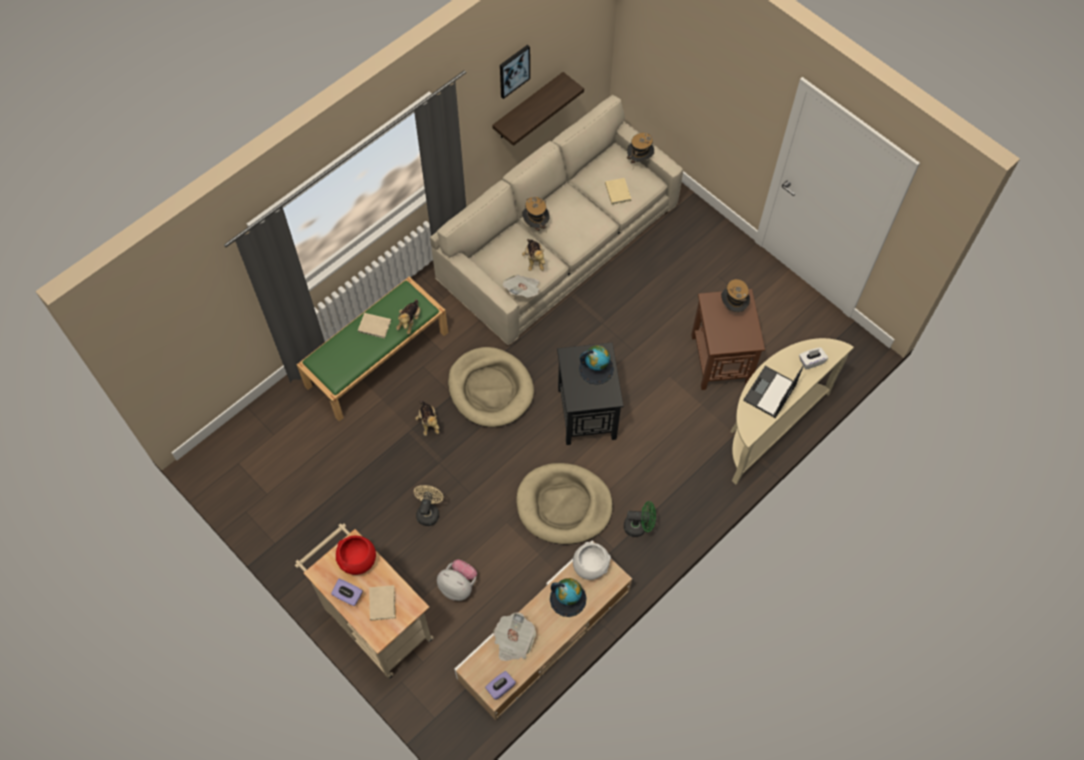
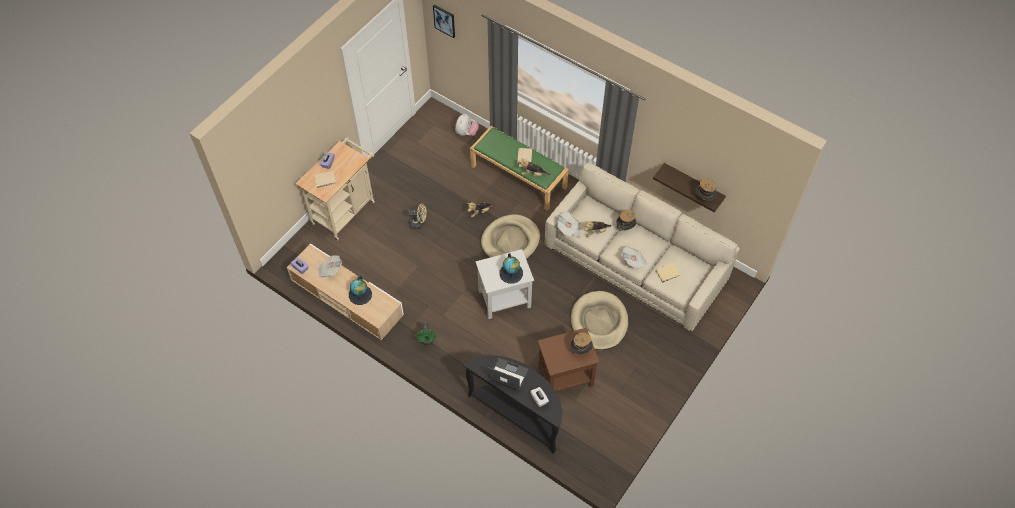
camera: 80 degrees right, 5 degrees down
(357, 561) = (349, 163): red bowl -> none
(458, 585) = (372, 247): plush toy -> plush toy (466, 133)
(514, 71) = (689, 148): picture -> picture (444, 20)
(564, 505) = (435, 295): beige dog bed -> beige dog bed (599, 322)
(586, 414) = (504, 299): black side table -> white side table
(590, 565) = (384, 304): white bowl -> none
(592, 225) = (634, 261): none -> newspaper
(639, 160) = (701, 283): hat -> hat (704, 198)
(768, 425) = (518, 414): beige console table -> black console table

